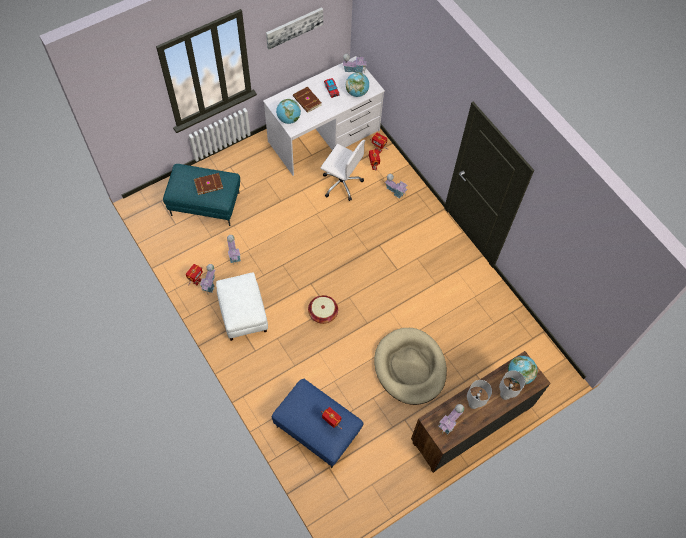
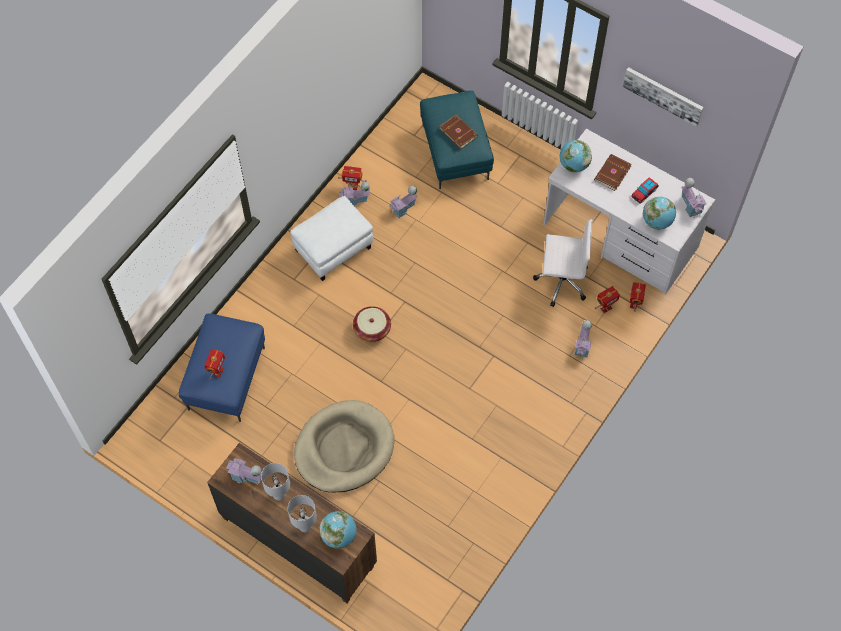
camera: 70 degrees right, 0 degrees up
(341, 183) = (561, 281): white office chair -> white office chair turned 90 degrees counterclockwise

